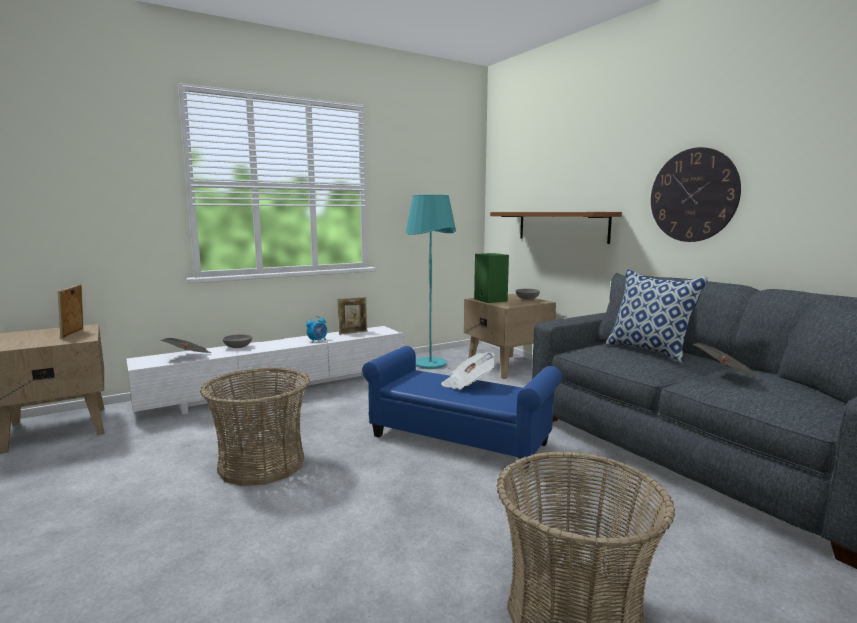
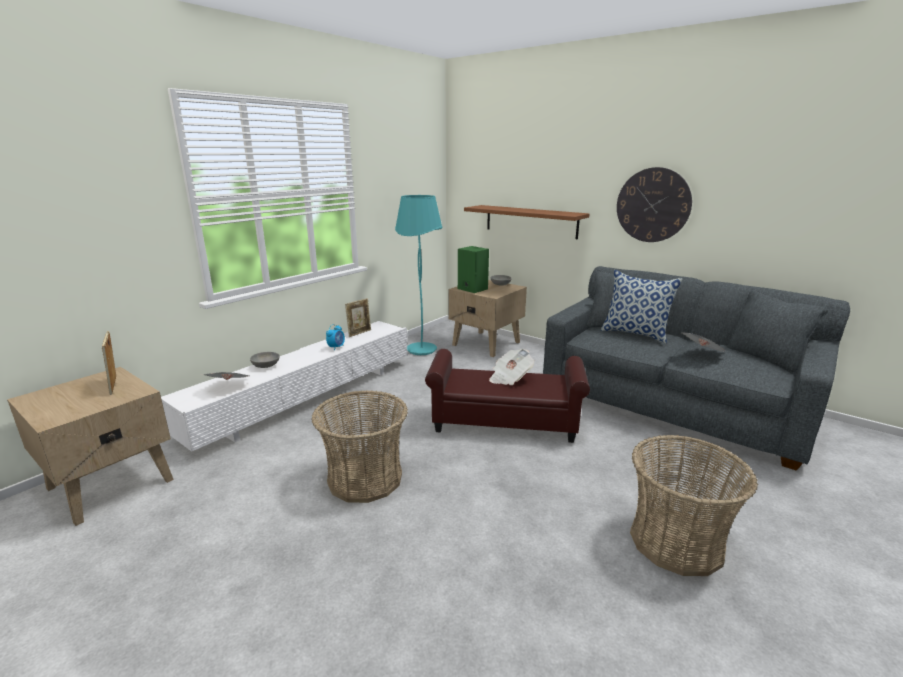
camera: 20 degrees left, 10 degrees up
(458, 440) = (504, 422): blue ottoman -> brown ottoman

